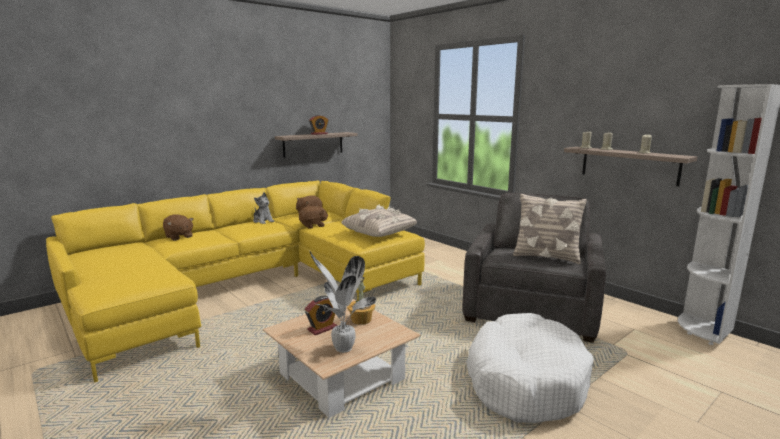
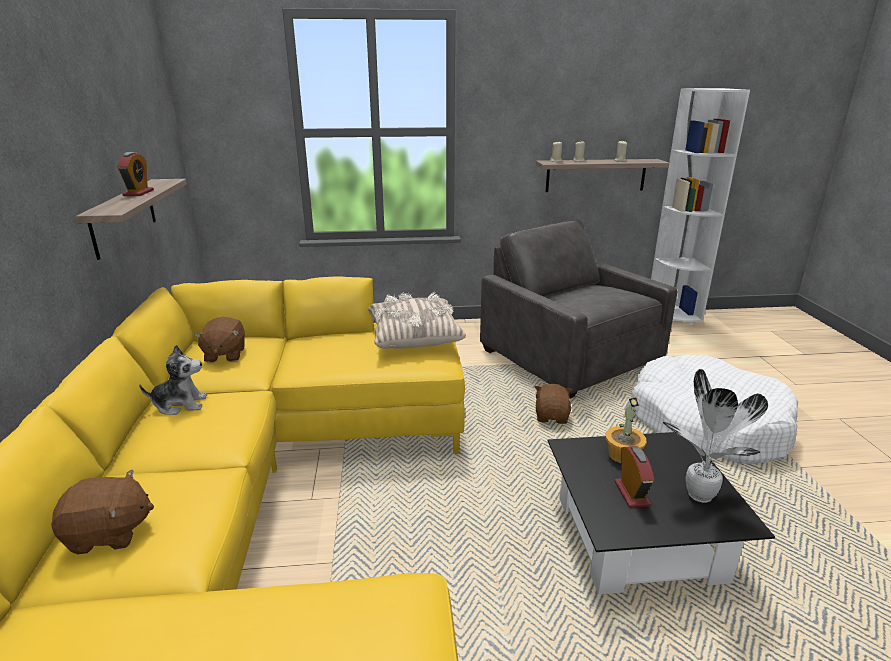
camera: 55 degrees left, 10 degrees up
(313, 226) = (285, 370): brown plush toy -> brown plush toy (552, 417)
(341, 377) = (637, 538): beige coffee table -> black coffee table
(546, 257) = (609, 295): beige pillow -> none

